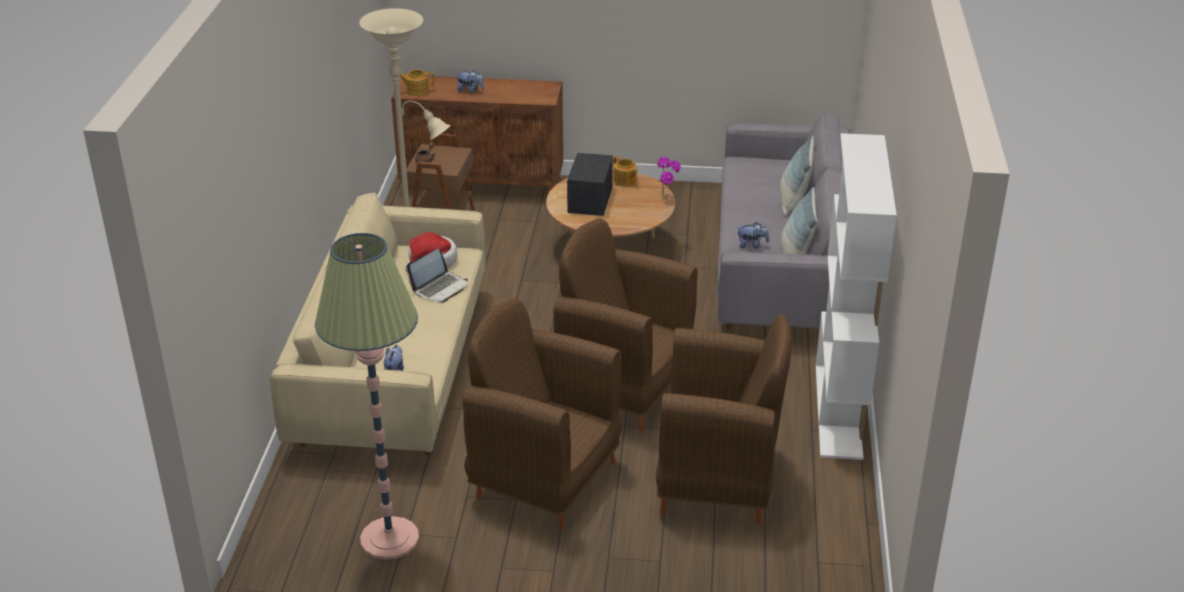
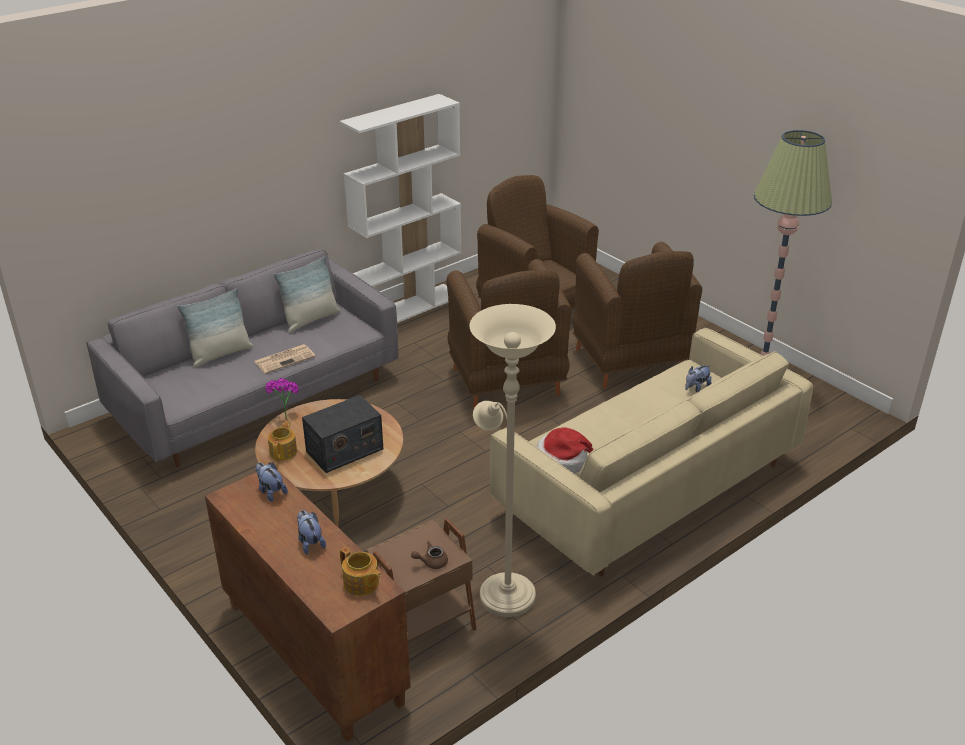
camera: 135 degrees left, 0 degrees up
(440, 288) = (587, 432): laptop -> none
(743, 220) = (285, 359): none -> newspaper
(752, 245) = (319, 340): plush toy -> plush toy (271, 492)

